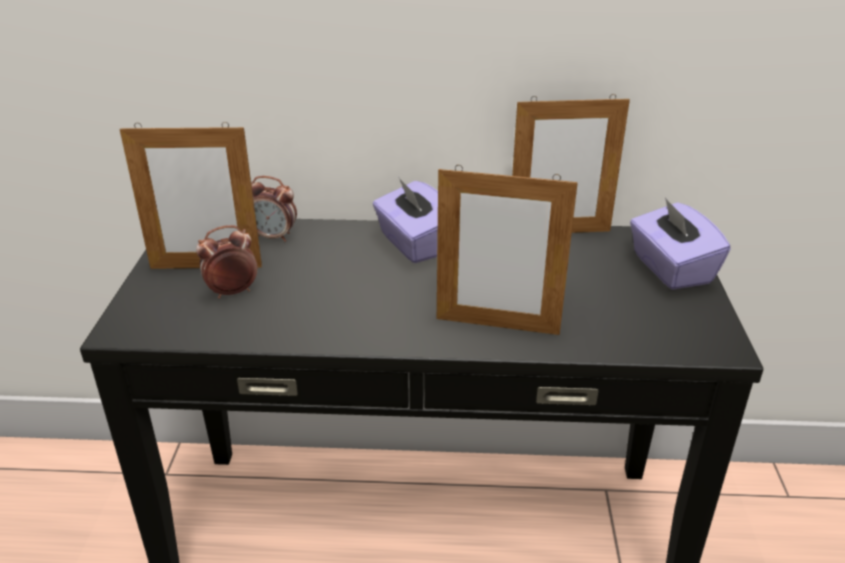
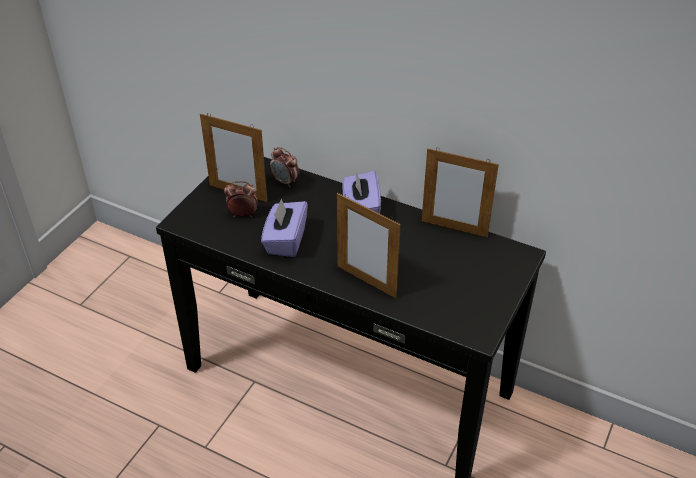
camera: 25 degrees right, 10 degrees up
(670, 269) = (499, 276): purple tissue box -> purple tissue box (285, 241)

